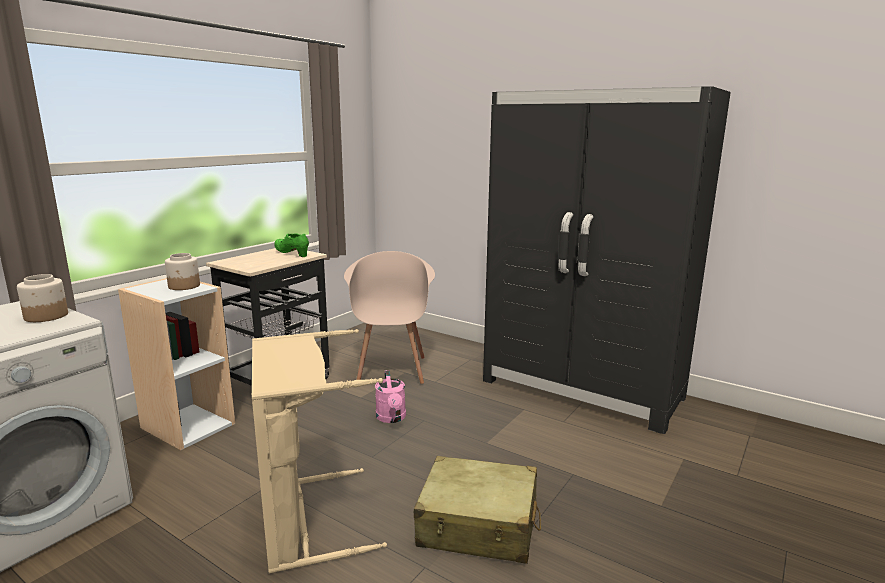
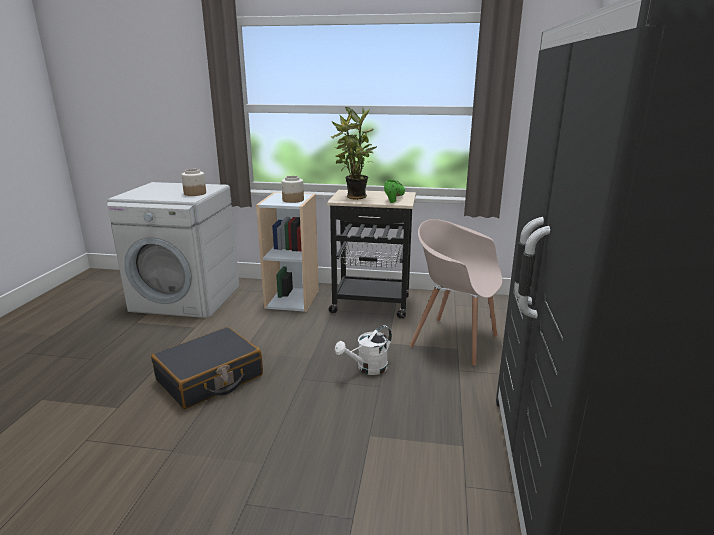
camera: 65 degrees right, 5 degrees up
(256, 263) = (354, 197): none -> potted plant
(304, 520) = (210, 378): beige laundry basket -> black suitcase
(391, 370) = (453, 340): beige chair -> beige chair turned 120 degrees counterclockwise
(392, 418) = (367, 369): pink watering can -> white watering can
(478, 525) = (233, 466): beige suitcase -> none

